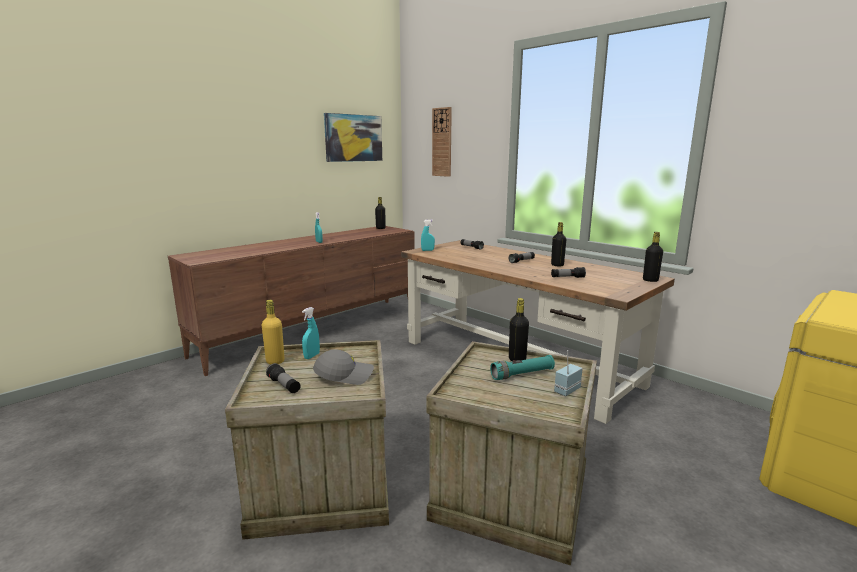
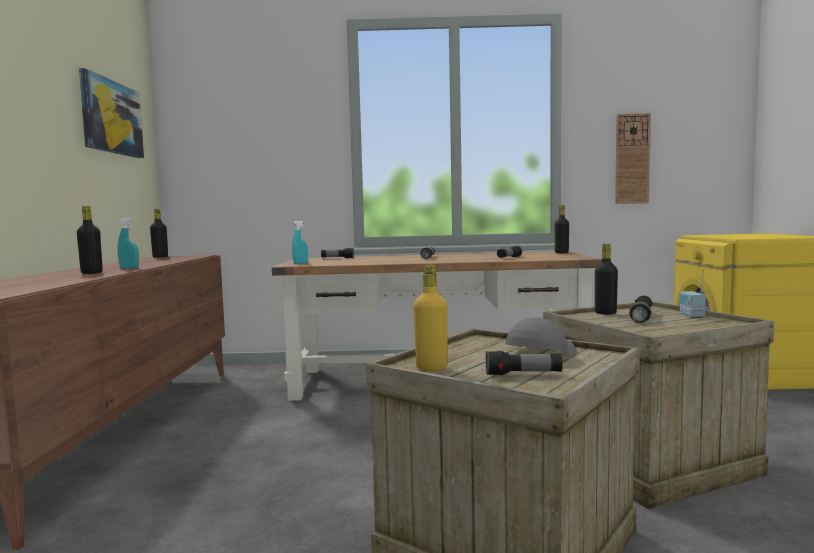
camera: 45 degrees left, 10 degrees down
(312, 356) = (452, 354): turquoise spray bottle -> none
(442, 142) = (238, 135): wall clock -> wall clock (632, 159)
(522, 374) = (641, 317): turquoise flashlight -> black flashlight
(557, 265) = (466, 255): black bottle -> black bottle (91, 273)

